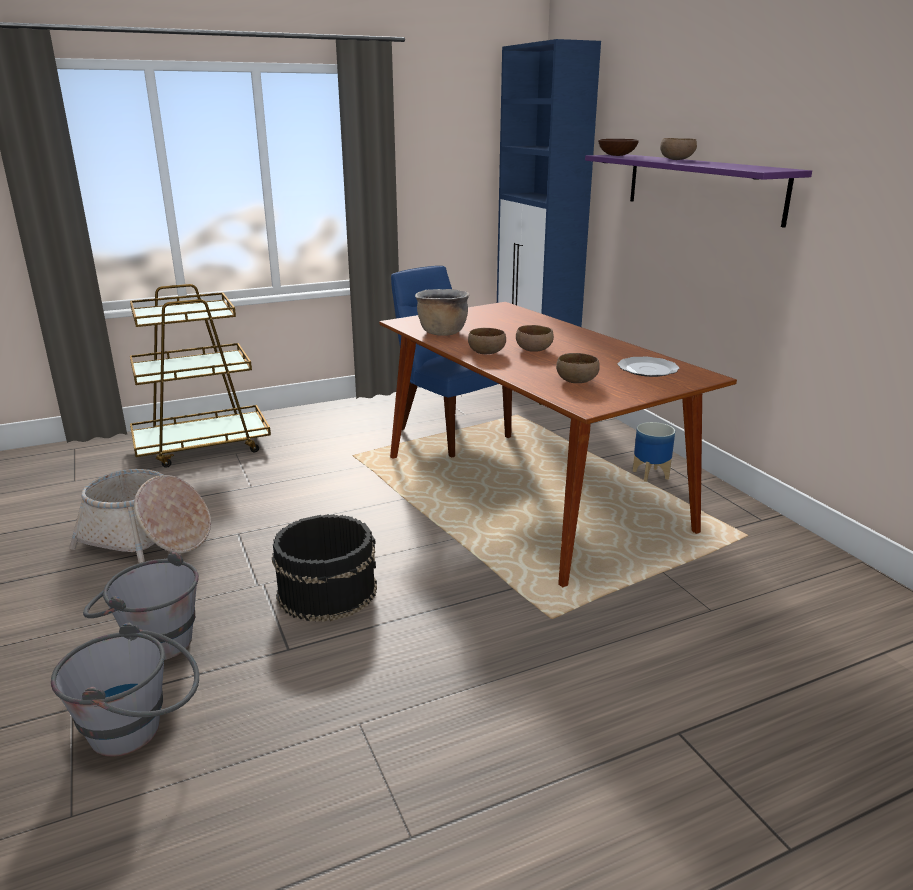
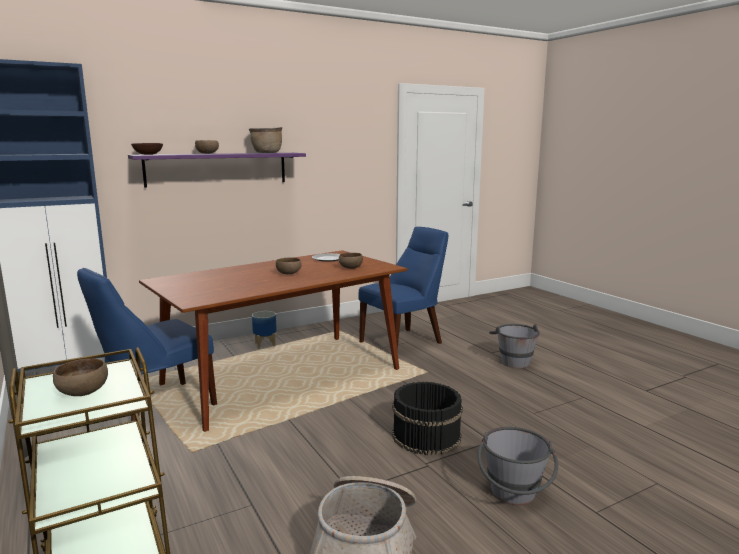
camera: 95 degrees left, 10 degrees down
(140, 729) = (589, 477): grey bucket -> grey bucket (512, 360)
(442, 332) = (234, 291): brown cooking pot -> brown cooking pot (266, 153)
(486, 352) = (292, 281): brown bowl -> brown bowl (82, 392)
(709, 606) = (404, 342): none -> blue chair

